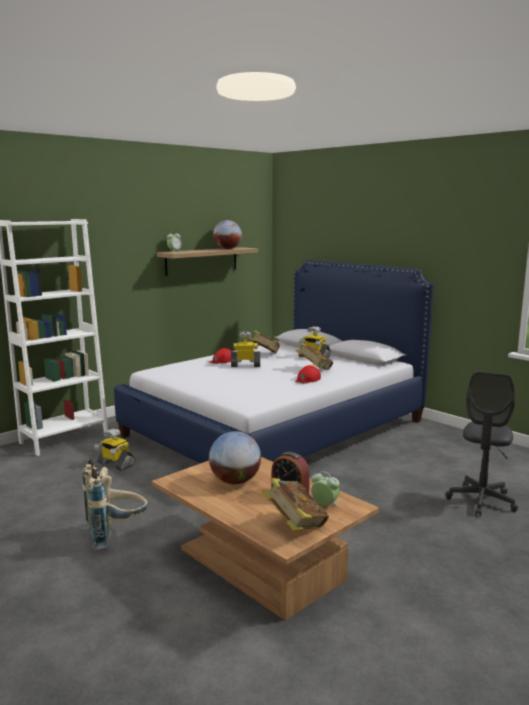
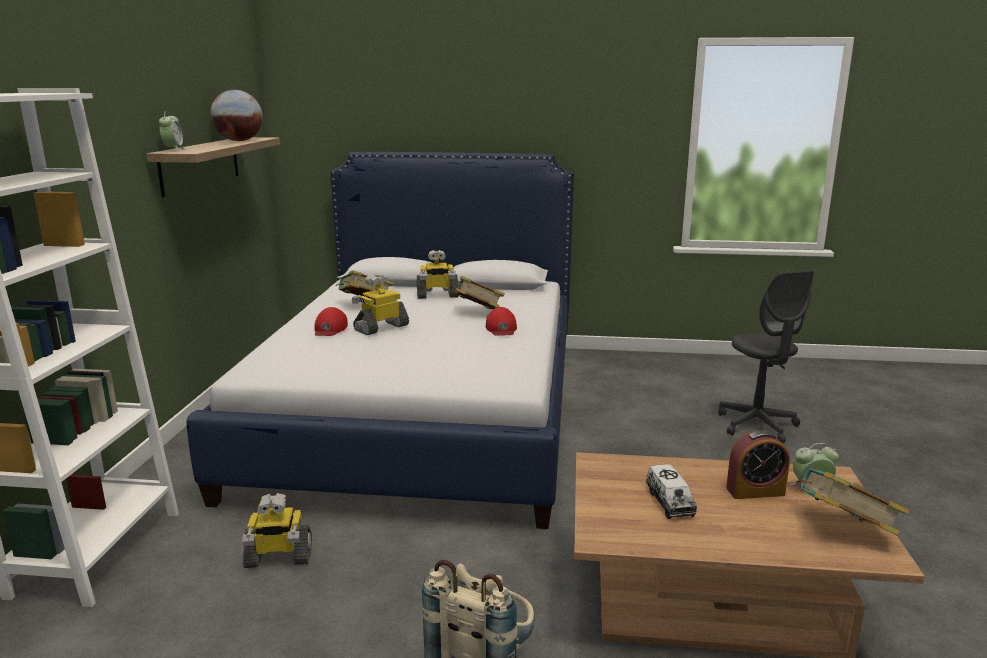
camera: 40 degrees left, 5 degrees up
(235, 481) = (669, 502): globe -> toy truck

